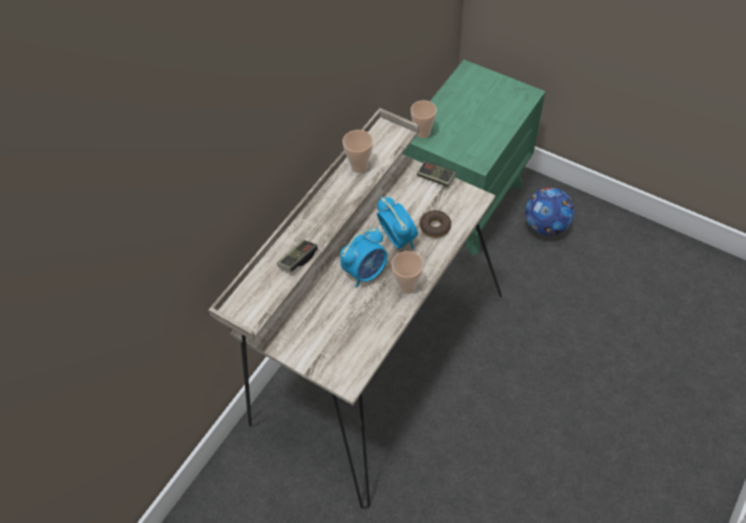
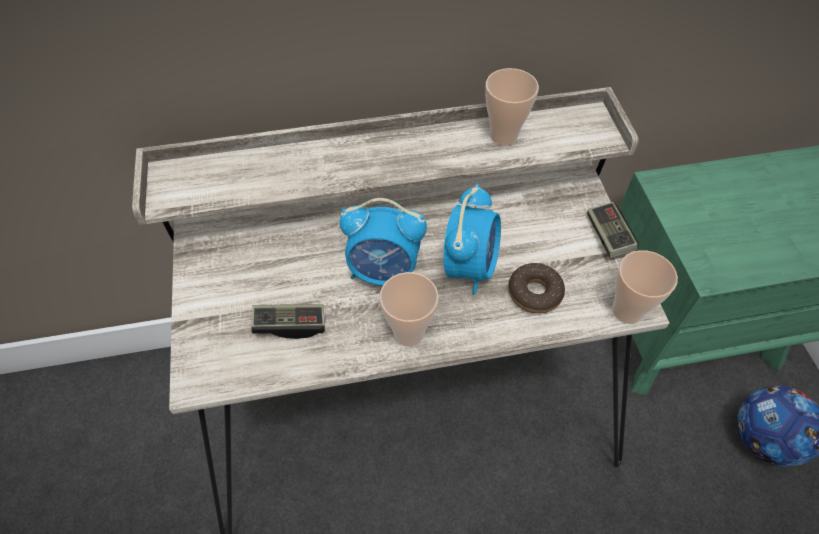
camera: 45 degrees right, 0 degrees up
(298, 259) = (298, 179): game controller -> game controller (290, 325)
(422, 133) = (671, 186): cup -> cup (627, 311)

